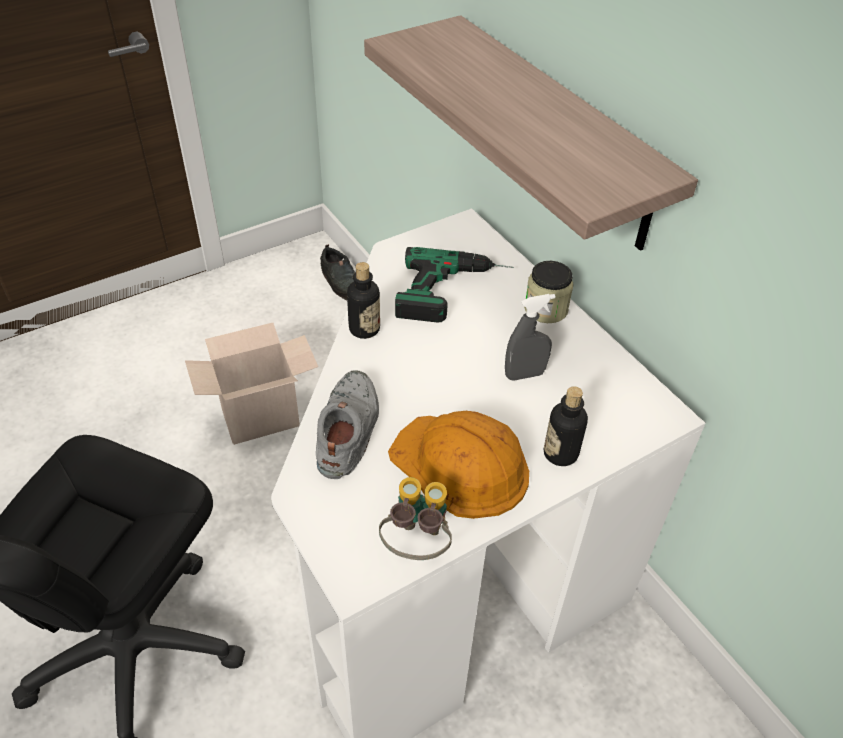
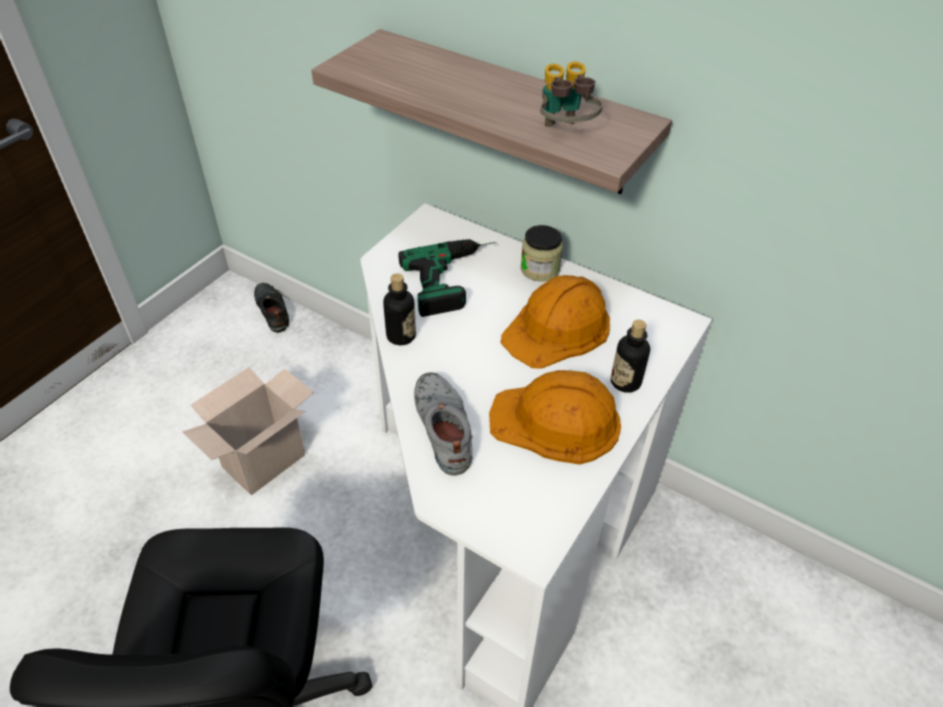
camera: 25 degrees left, 0 degrees up
(341, 280) = (272, 310): black shoe -> black shoe turned 150 degrees counterclockwise
(417, 544) = (564, 500): binoculars -> binoculars (564, 132)
(524, 374) = (558, 328): grey spray bottle -> orange hard hat

